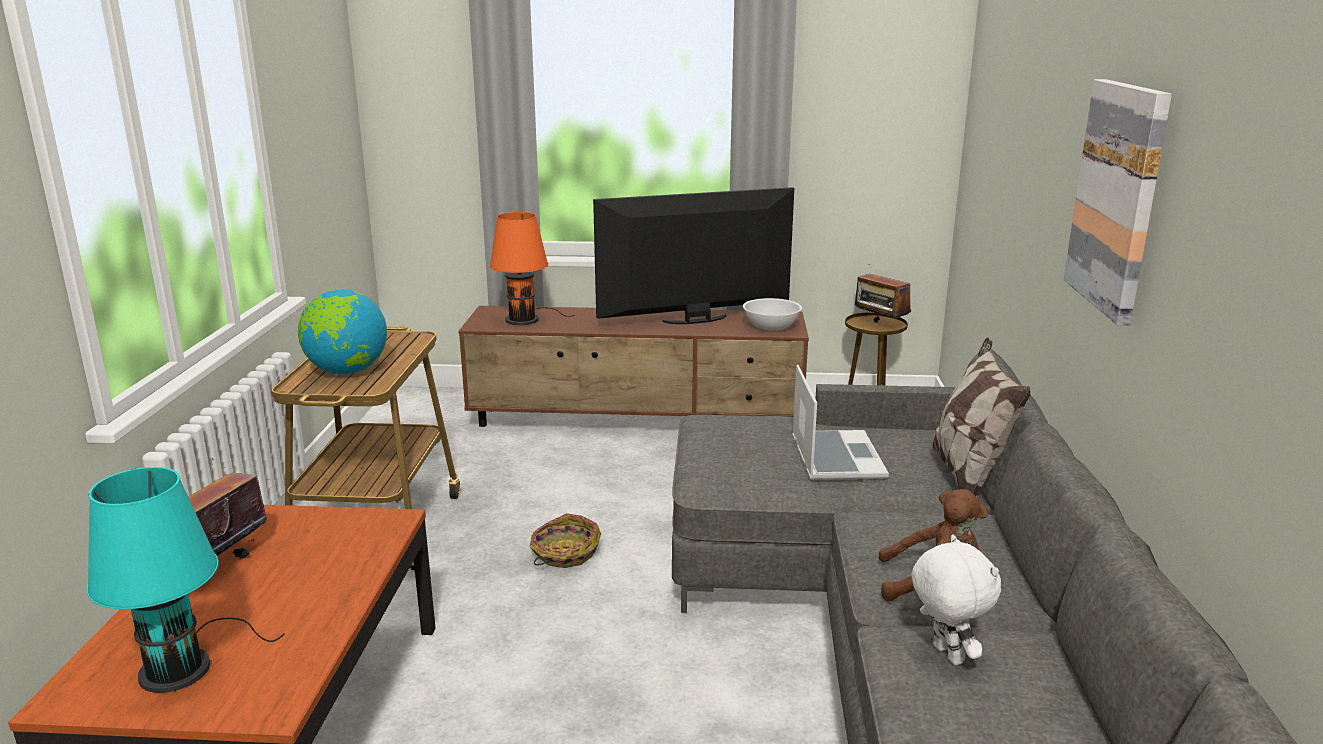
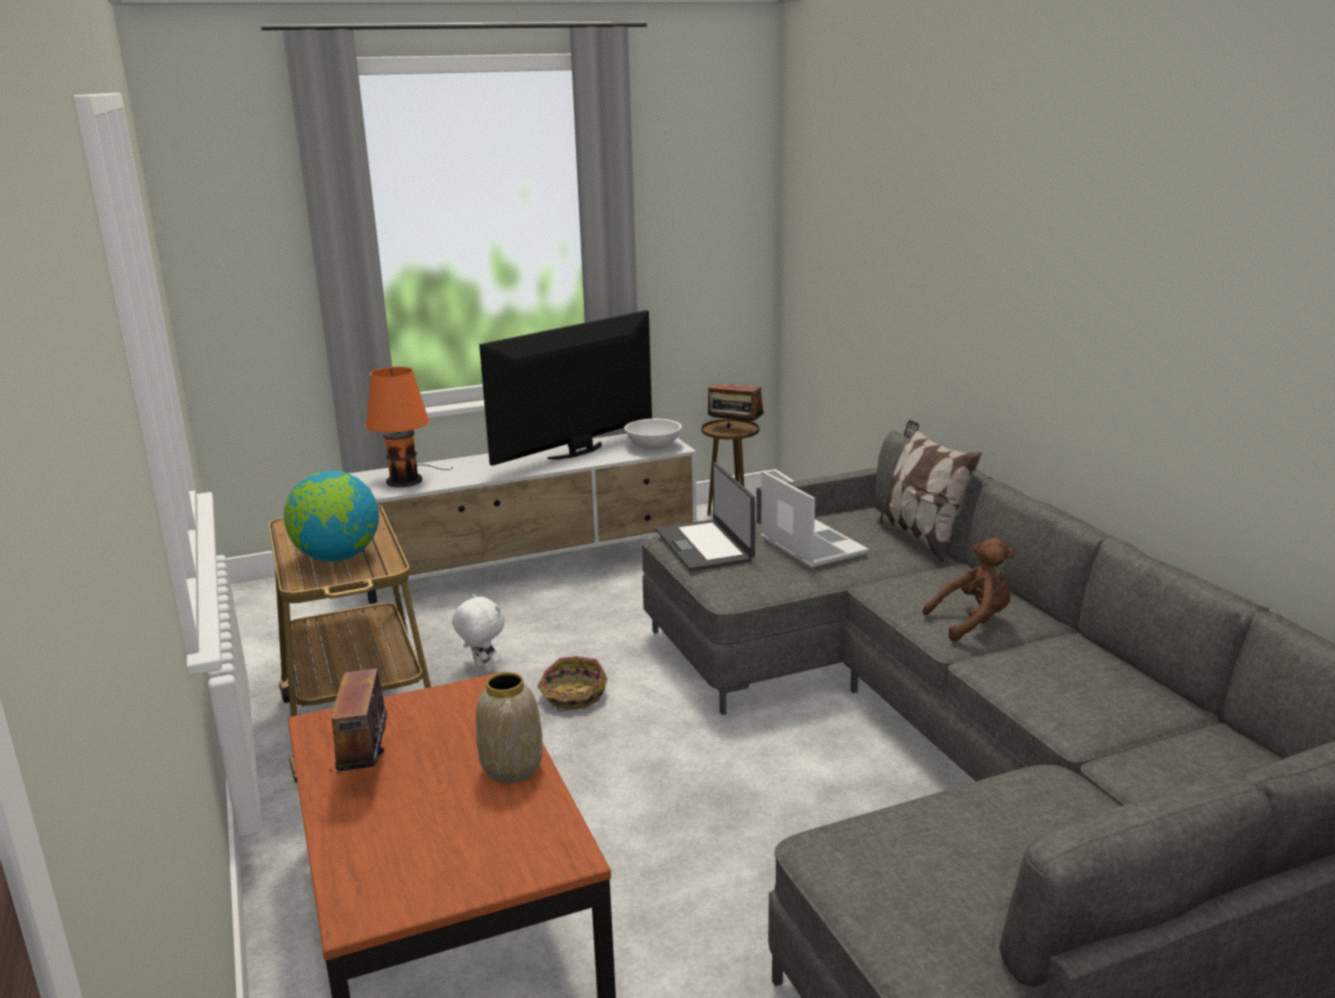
camera: 25 degrees left, 0 degrees up
(182, 666) = (440, 855): turquoise table lamp -> none
(327, 603) = (511, 768): none -> vase
(638, 422) = (530, 565): brown tv stand -> white tv stand
(729, 433) = (705, 545): none -> laptop
(945, 655) = (1027, 666): white plush toy -> white plush toy (482, 668)
(1118, 197) = (1029, 292): picture -> none

